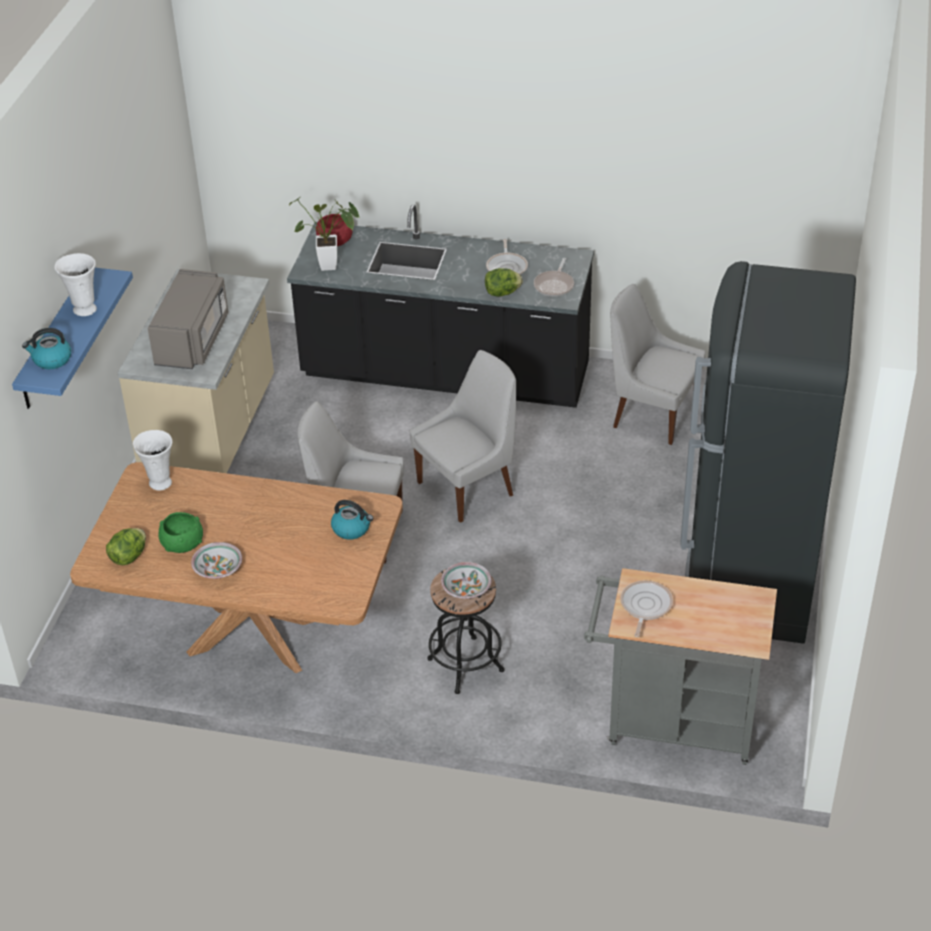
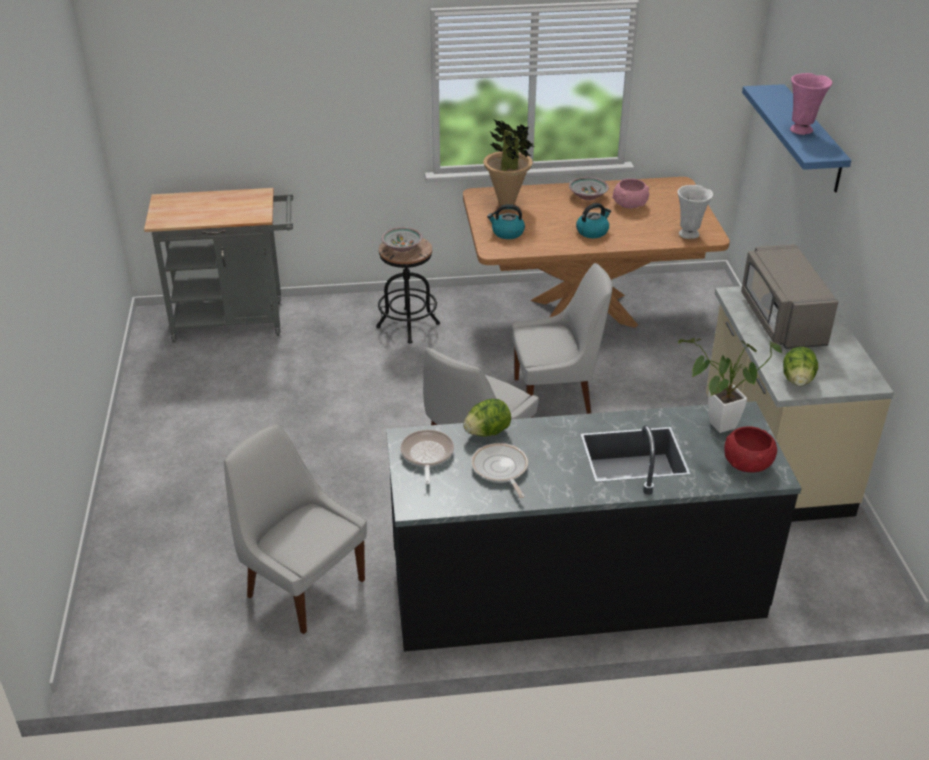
camera: 160 degrees right, 5 degrees down
(51, 360) = (776, 99): kettle -> kettle (592, 231)
(84, 309) = (802, 130): white vase -> pink vase
(129, 557) = (660, 192): lettuce -> lettuce (797, 380)
(182, 543) = (630, 204): green bowl -> pink bowl
(322, 578) = (507, 203): none -> potted plant
(645, 606) = (249, 204): frying pan -> none
(651, 414) = (302, 586): white chair -> white chair turned 150 degrees counterclockwise
(749, 581) = (176, 428): black fridge -> none

